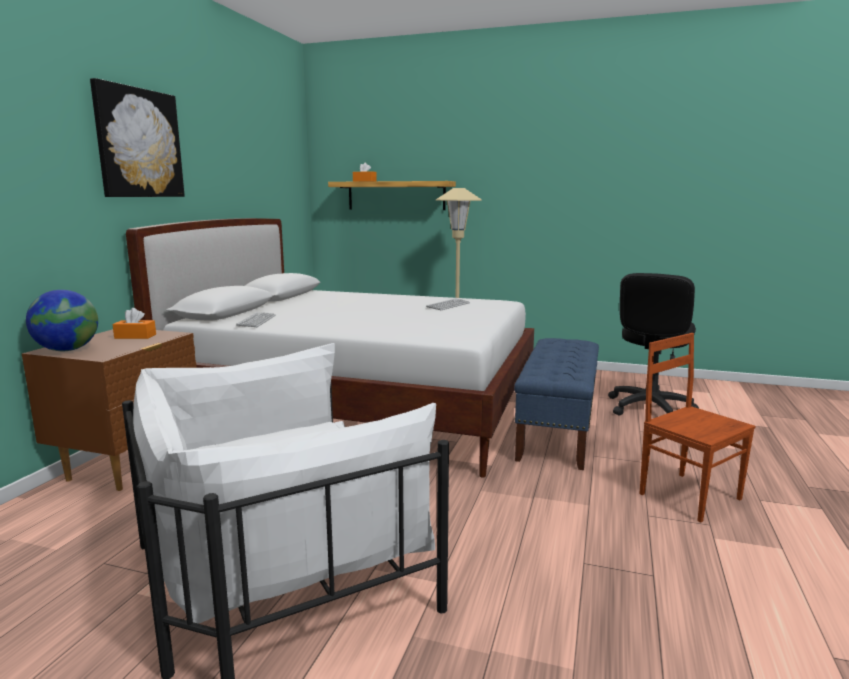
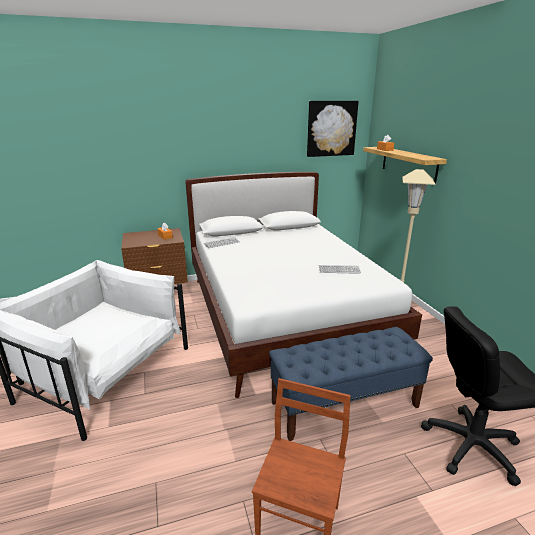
camera: 55 degrees right, 10 degrees up
(67, 350) = (132, 236): globe -> none
(138, 143) = (200, 132): picture -> picture (331, 128)

